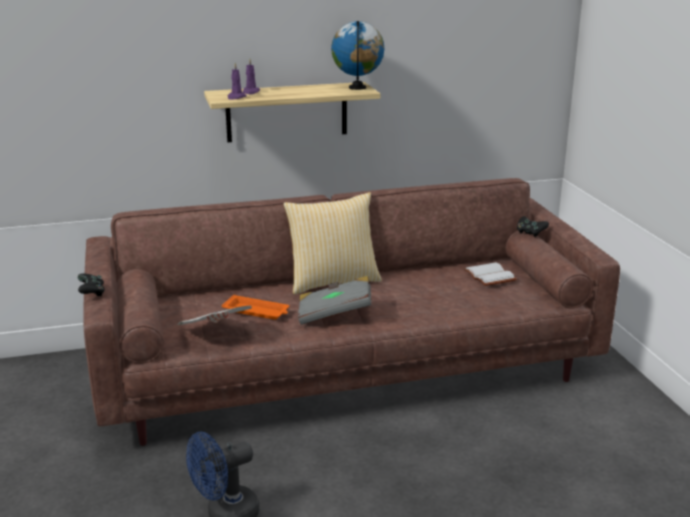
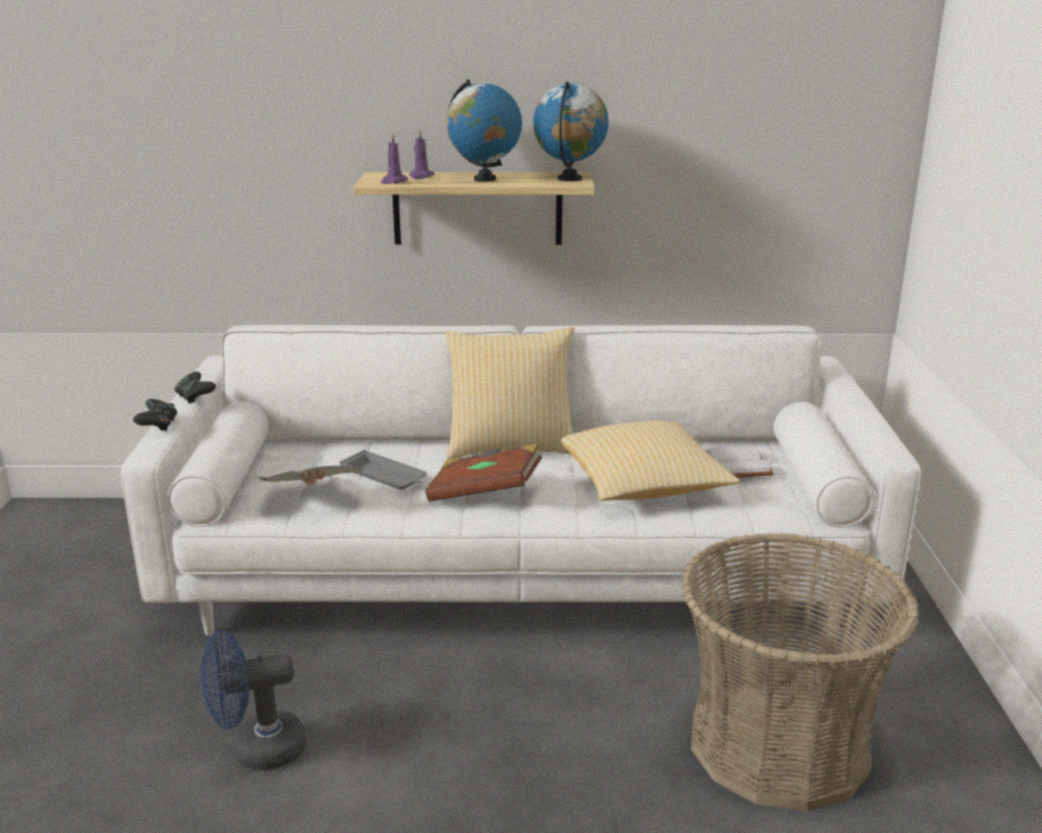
camera: 15 degrees right, 0 degrees up
(257, 311) = (384, 476): orange tray -> grey tray
(299, 91) = (484, 179): none -> globe
(334, 314) = (484, 493): grey book -> brown book
(345, 366) = (522, 567): brown sofa -> white sofa
(437, 297) = (643, 486): none -> pillow
(530, 233) = (809, 408): black game controller -> black game controller (195, 397)
(563, 452) = (778, 745): none -> basket

